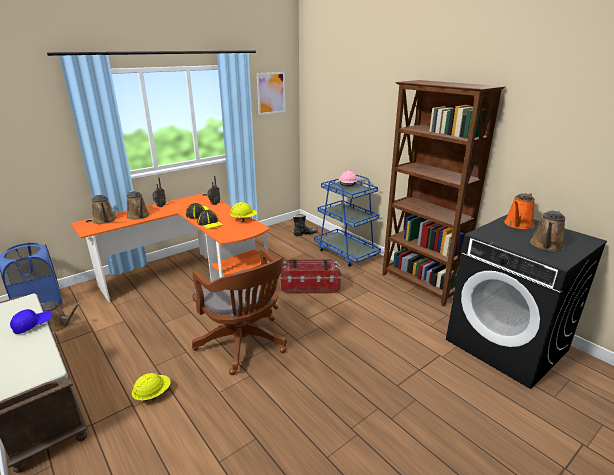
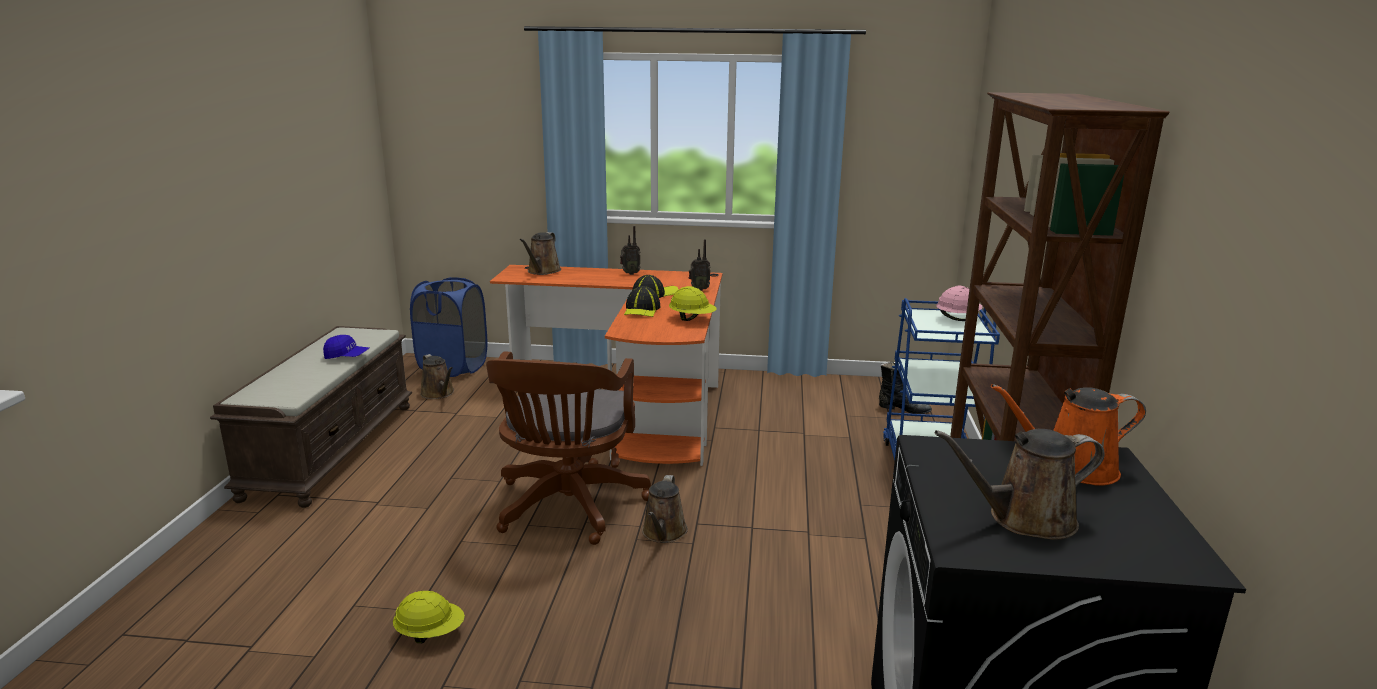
camera: 45 degrees right, 5 degrees down
(139, 216) = (585, 277): brown watering can -> brown watering can (663, 533)
(153, 394) = (407, 503): yellow hard hat -> yellow hard hat (430, 633)
(271, 93) = (902, 114): picture -> none
(310, 286) = (775, 485): storage box -> none

